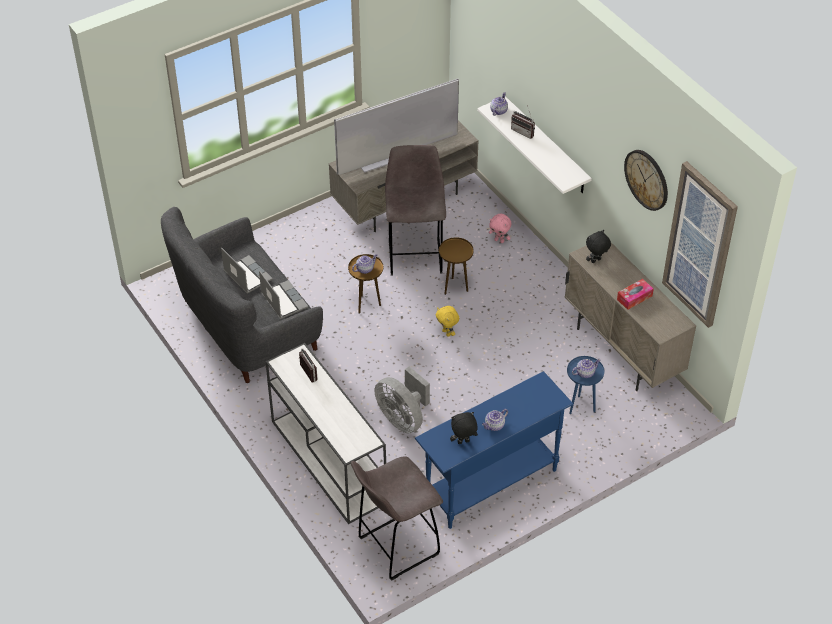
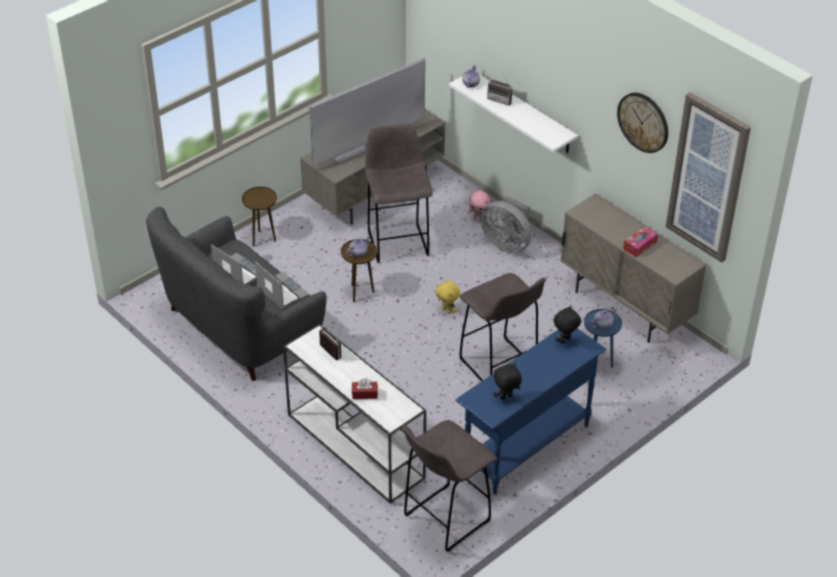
camera: 10 degrees left, 5 degrees down
(331, 420) = (364, 394): none -> red tissue box
(403, 418) = (422, 395): grey fan -> grey fan (507, 244)
(455, 287) = (444, 267): brown side table -> brown side table (262, 239)
(484, 397) = (499, 366): none -> grey stool
(494, 426) = (533, 378): teapot -> none
(596, 261) = (593, 216): black plush toy -> black plush toy (565, 341)

